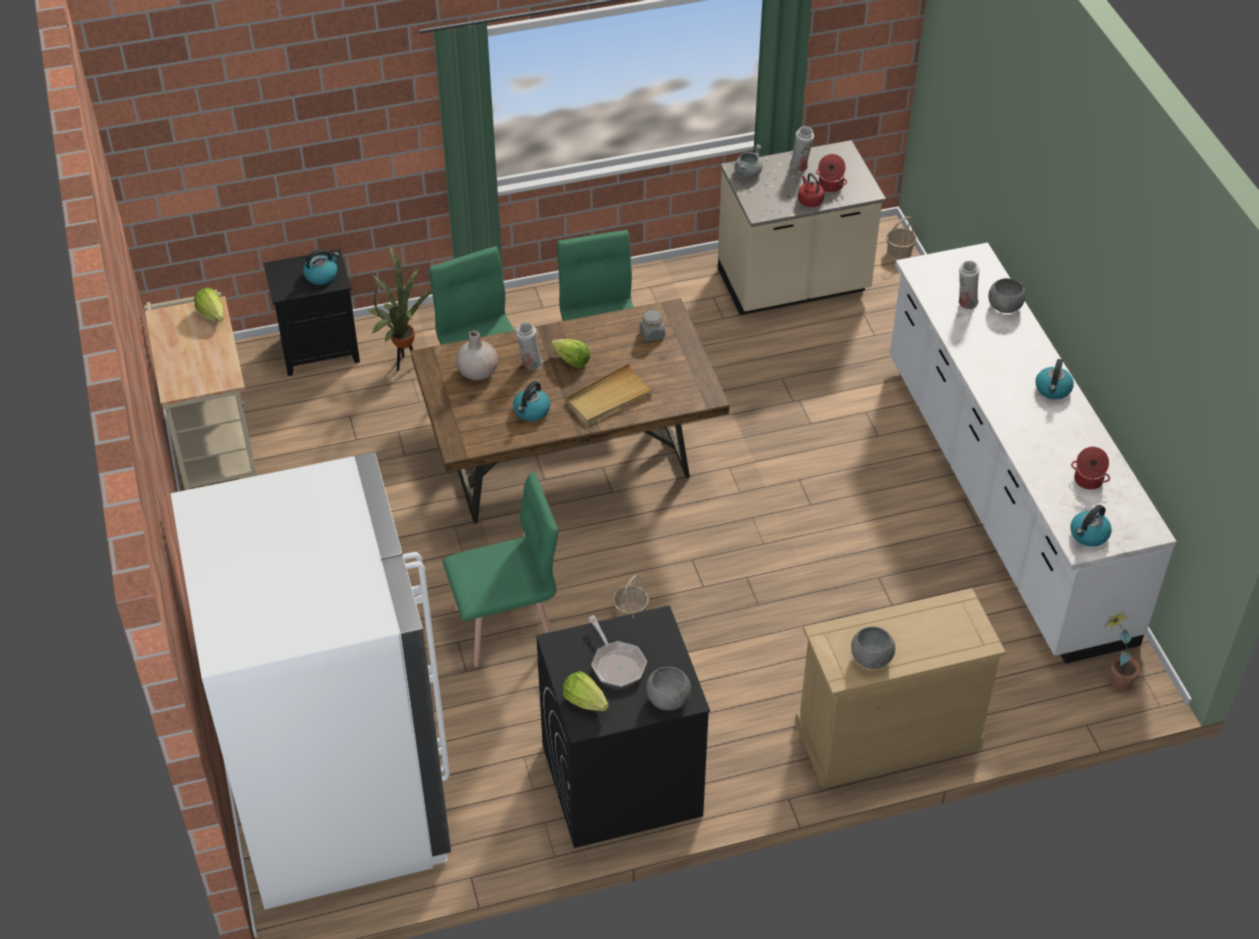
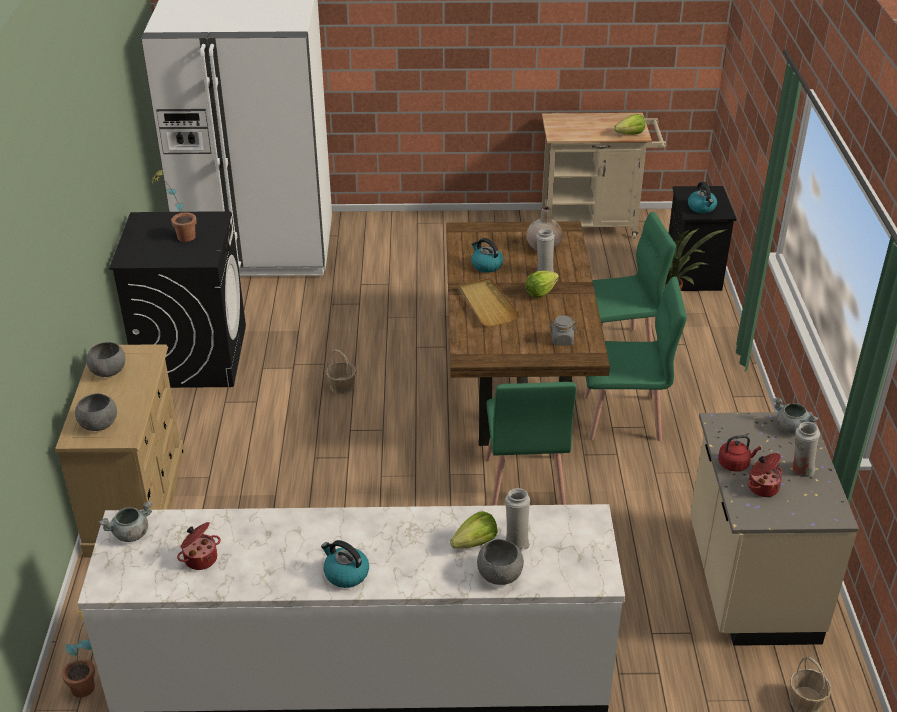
camera: 105 degrees right, 10 degrees down
(506, 627) = (361, 326): green chair -> green chair (523, 482)
(585, 701) = (159, 221): lettuce -> lettuce (475, 543)
(616, 664) = (180, 237): frying pan -> potted plant
(668, 698) = (133, 253): grey bowl -> grey bowl (99, 424)
(1088, 535) = (131, 534): kettle -> grey cooking pot

